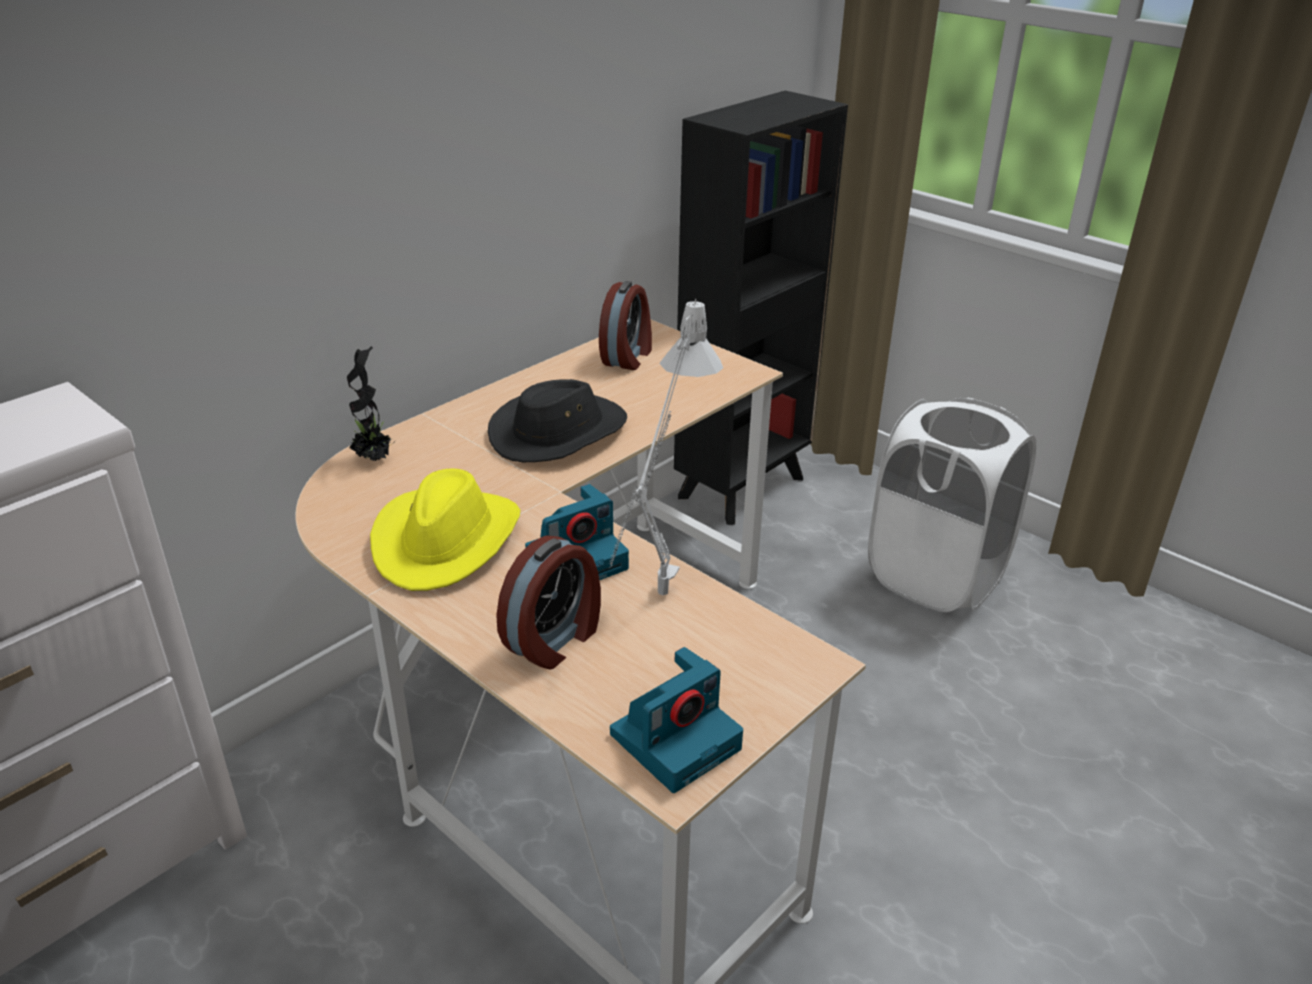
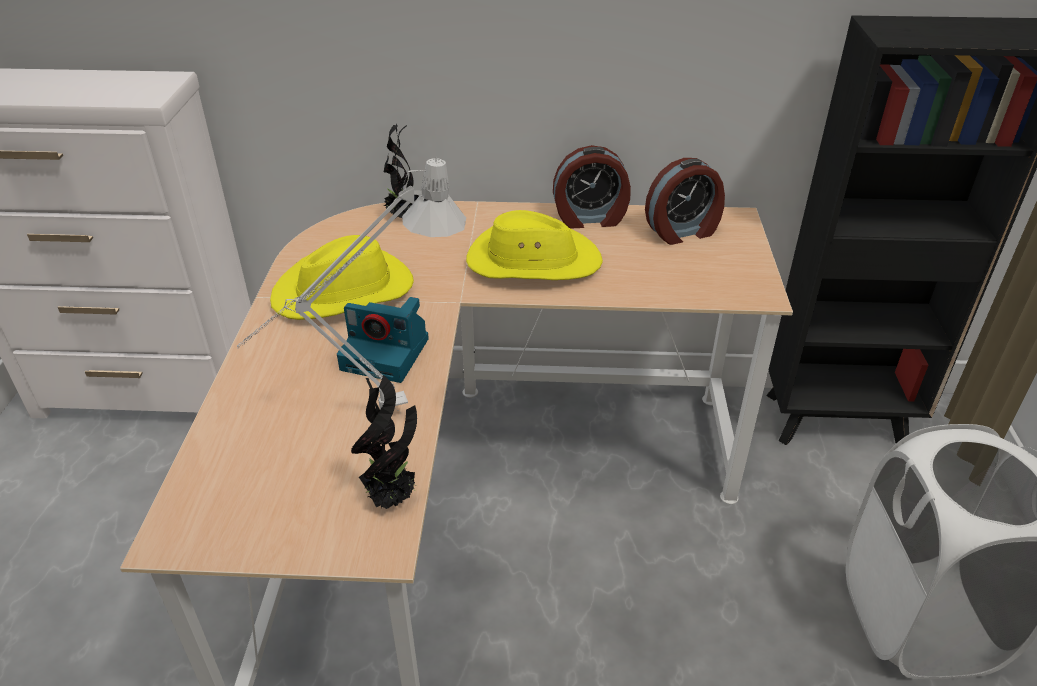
camera: 50 degrees right, 5 degrees up
(555, 639) = (282, 395): alarm clock -> alarm clock (590, 219)
(558, 432) = (532, 261): black hat -> yellow hat
(676, 739) = (220, 515): camera -> none
(768, 635) = (393, 498): none -> potted plant

